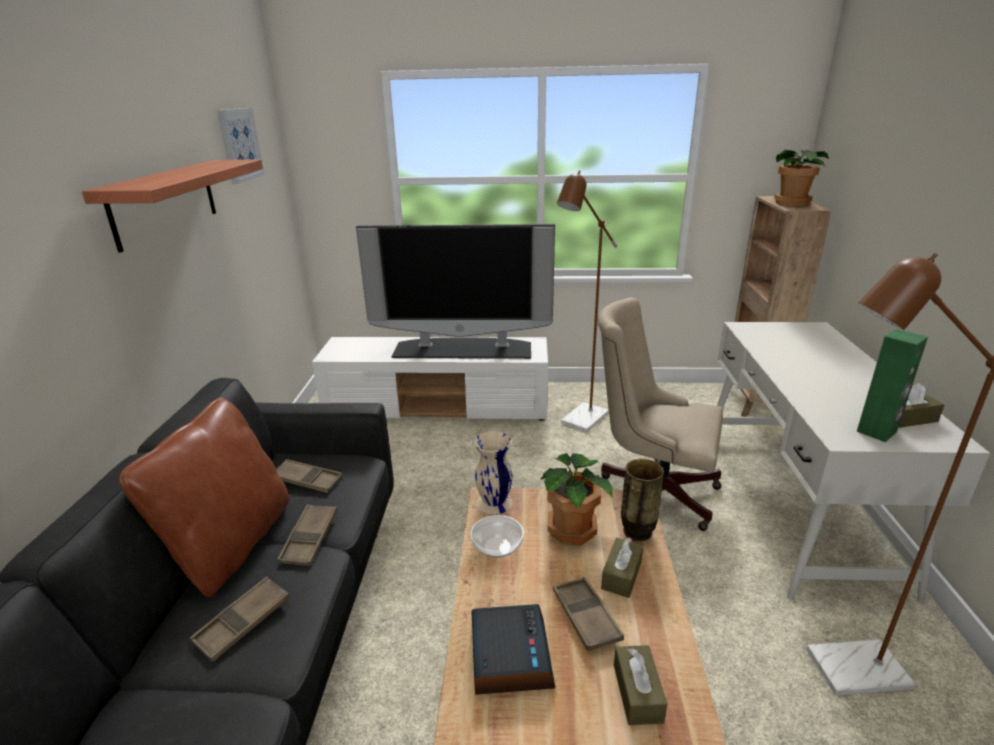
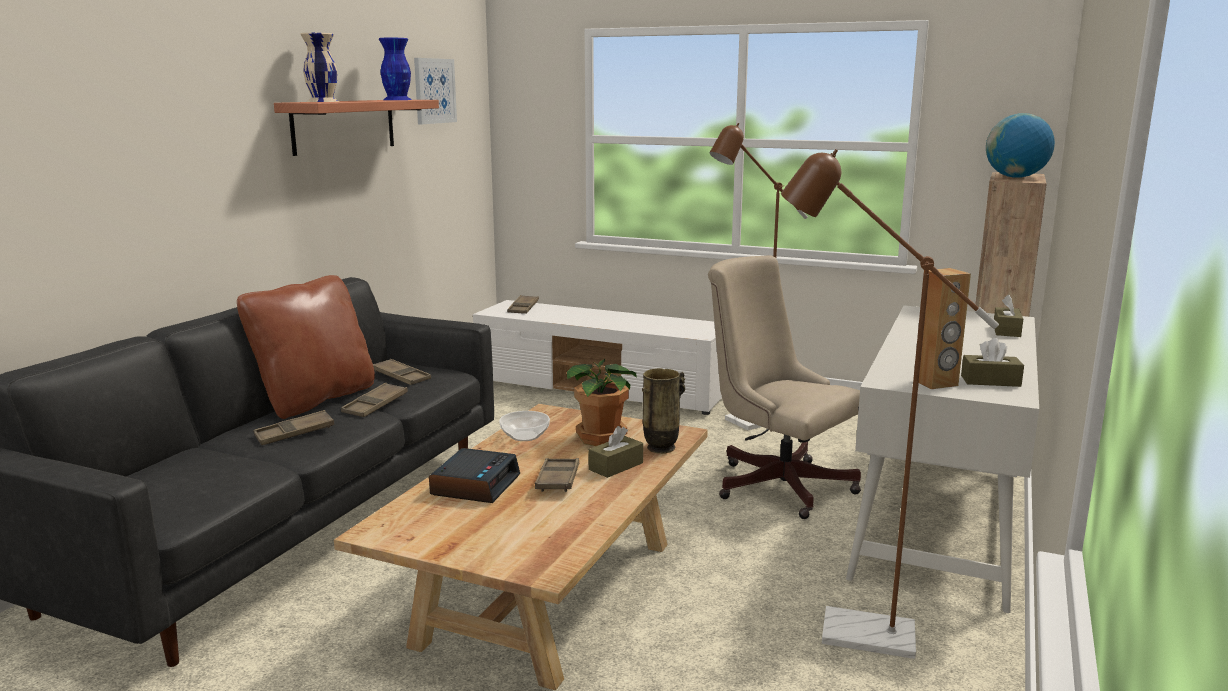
camera: 20 degrees right, 10 degrees down
(220, 164) = (398, 99): none -> blue vase
(355, 346) = (523, 308): none -> brown tray
(463, 349) = (630, 322): television -> none
(493, 502) = (549, 414): beige vase -> beige vase (322, 101)
(637, 693) = (556, 517): brown tissue box -> brown tissue box (1006, 330)
(791, 203) = (1015, 177): potted plant -> globe
(877, 432) = (936, 383): green speaker -> brown speaker

